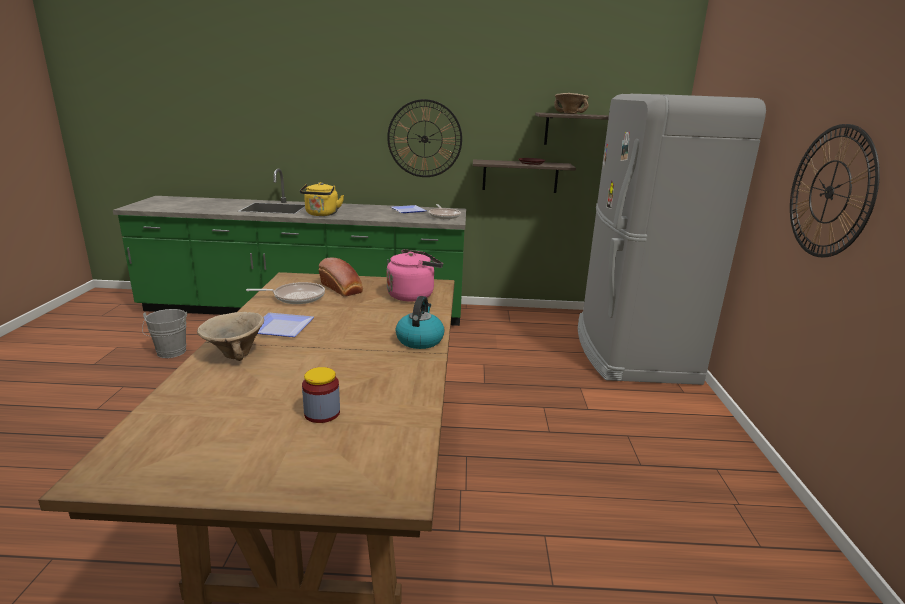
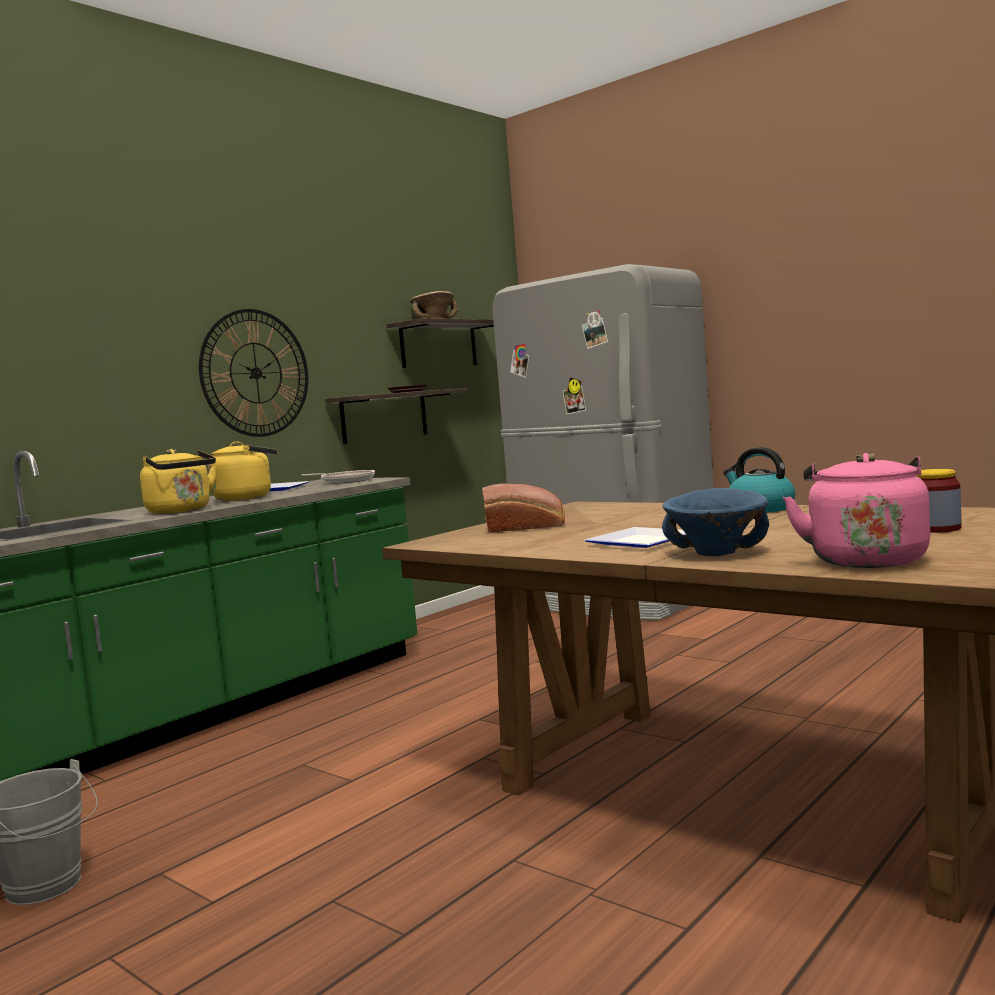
camera: 50 degrees left, 15 degrees down
(233, 355) = (716, 554): beige bowl -> blue bowl
(296, 297) = (524, 539): frying pan -> none
(371, 213) = (246, 498): none -> yellow kettle
(413, 295) = (605, 510): pink kettle -> pink kettle (865, 560)
(830, 192) = (828, 326): wall clock -> none

